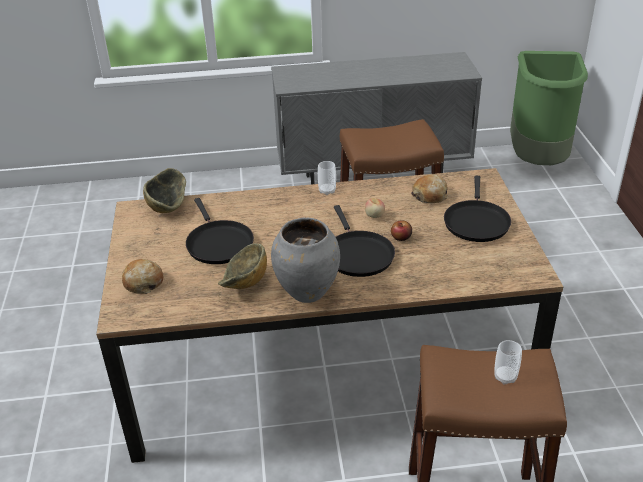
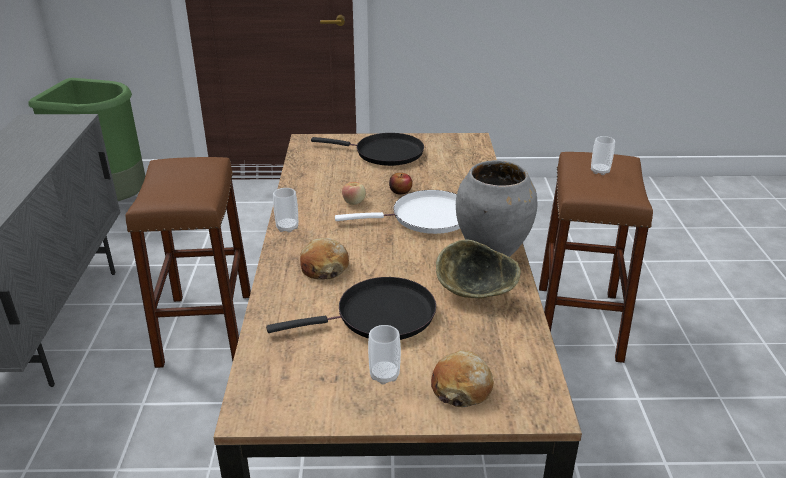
camera: 85 degrees left, 5 degrees down
(158, 251) = (384, 375): none -> cup
(168, 207) = (264, 368): bowl -> none
(357, 254) = (426, 217): black frying pan -> white frying pan
(430, 195) = (327, 169): bread -> bread (324, 267)

